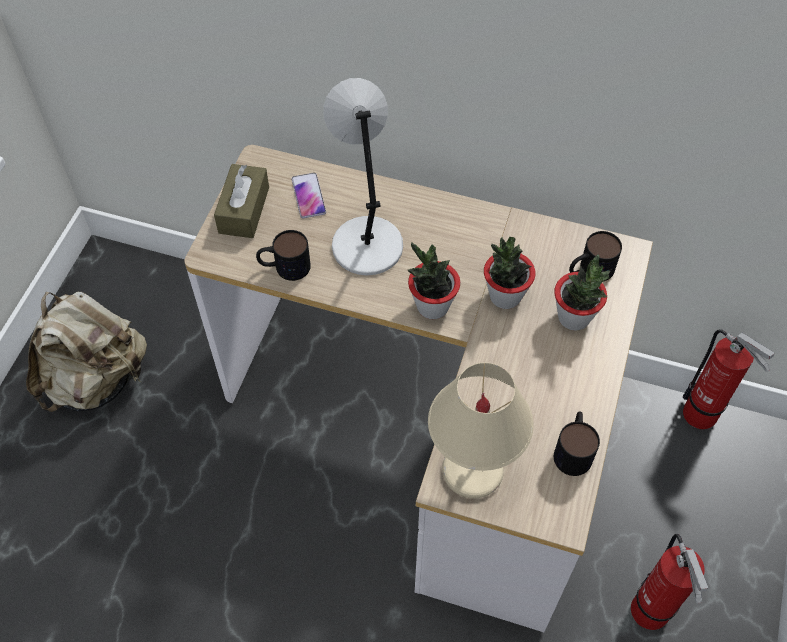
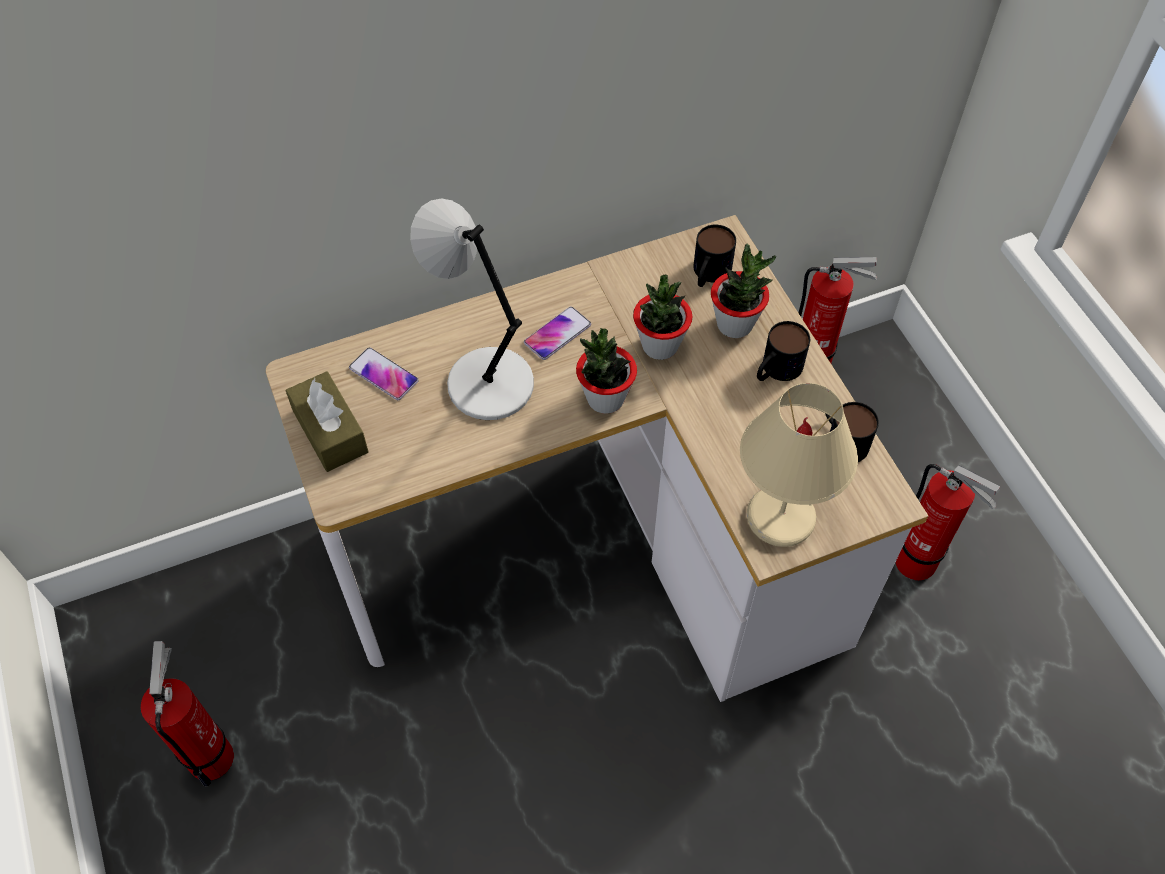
camera: 40 degrees left, 0 degrees up
(97, 380) = (211, 752): beige backpack -> fire extinguisher
(284, 267) = (428, 458): mug -> mug (776, 370)
(443, 242) = (557, 334): none -> phone

